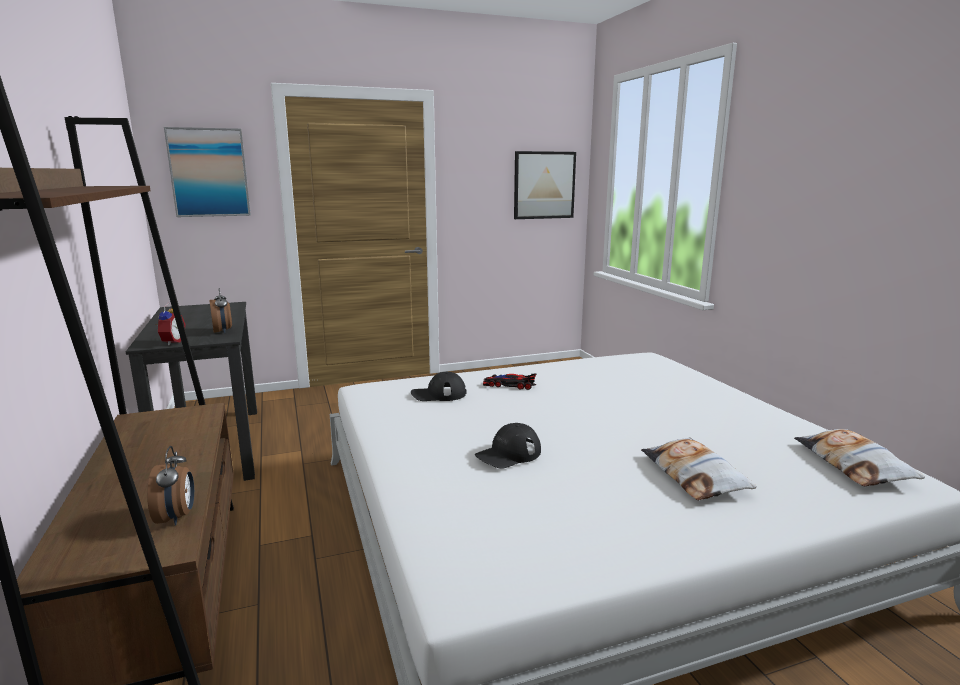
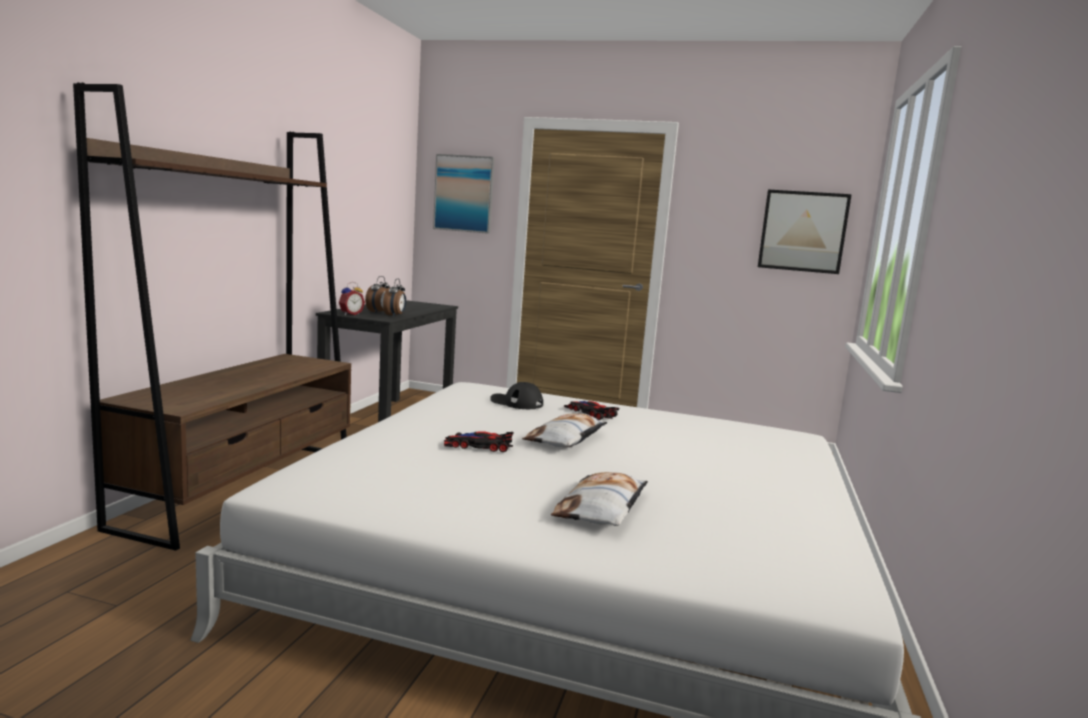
camera: 35 degrees right, 5 degrees down
(177, 517) = (211, 399): alarm clock -> alarm clock (379, 312)
(508, 454) = (478, 445): black cap -> toy car
(853, 464) = (796, 561): pillow -> pillow (566, 439)

